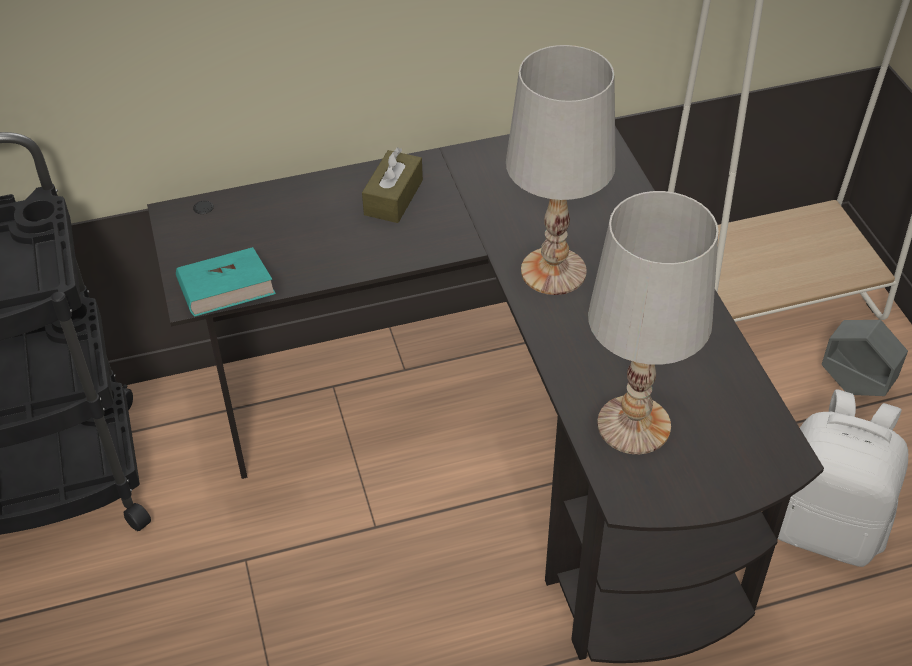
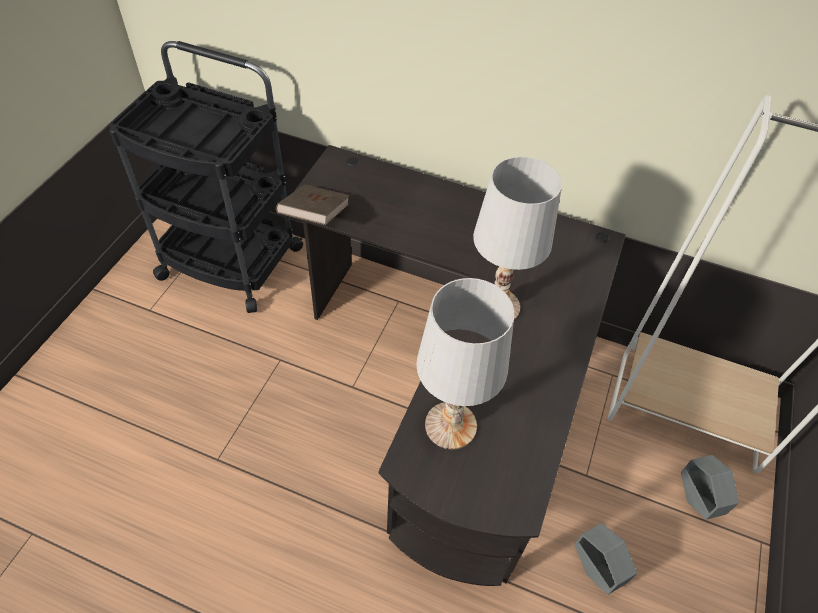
camera: 35 degrees right, 5 degrees up
(227, 301) = (315, 216): turquoise book -> brown book
(393, 197) = (452, 211): brown tissue box -> none
(825, 527) = (596, 568): white backpack -> grey planter

